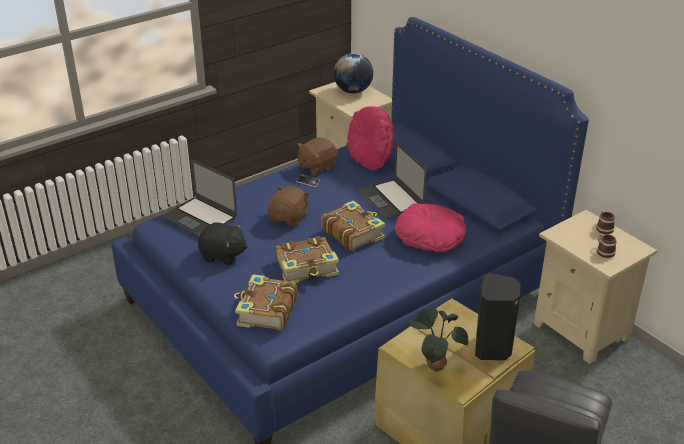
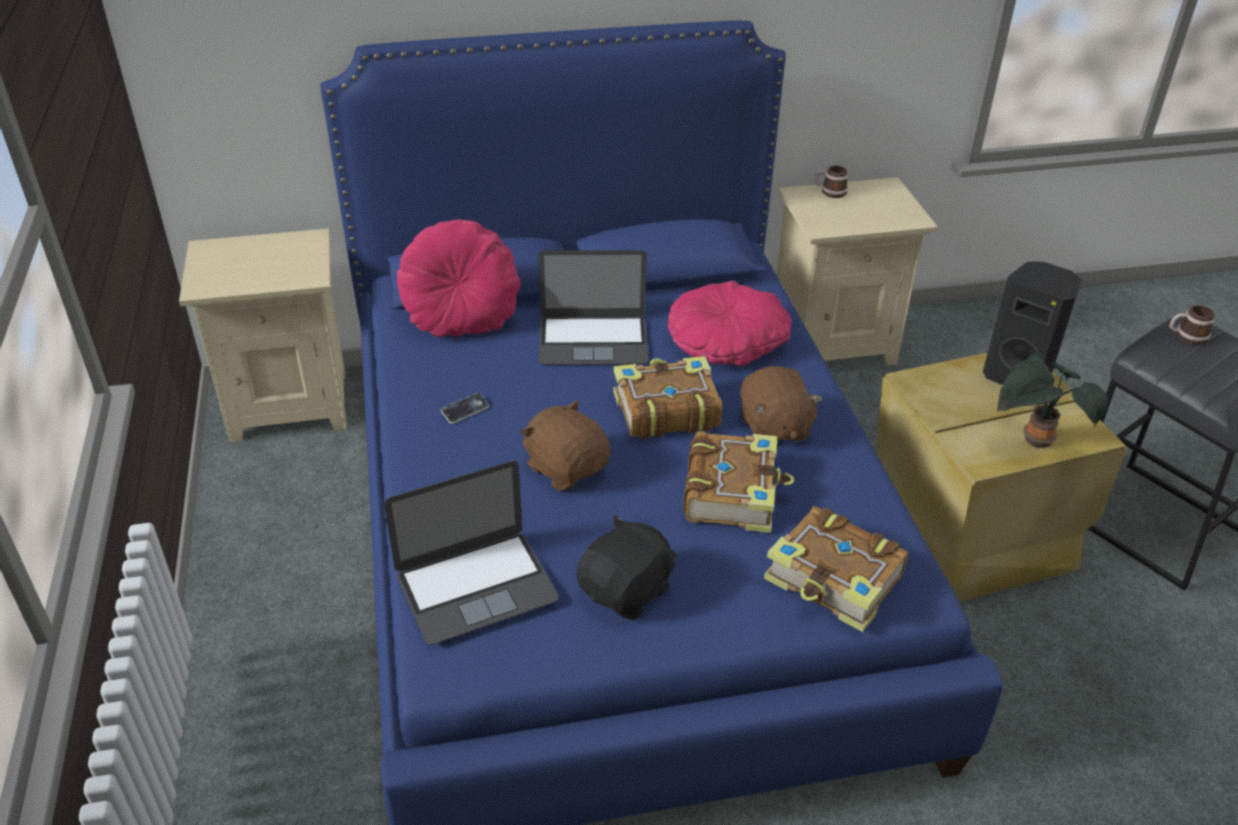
camera: 65 degrees left, 5 degrees up
(316, 167) = (423, 385): brown plush toy -> brown plush toy (774, 428)
(353, 91) = (245, 256): globe -> none
(604, 251) = (881, 210): mug -> mug (1186, 336)

